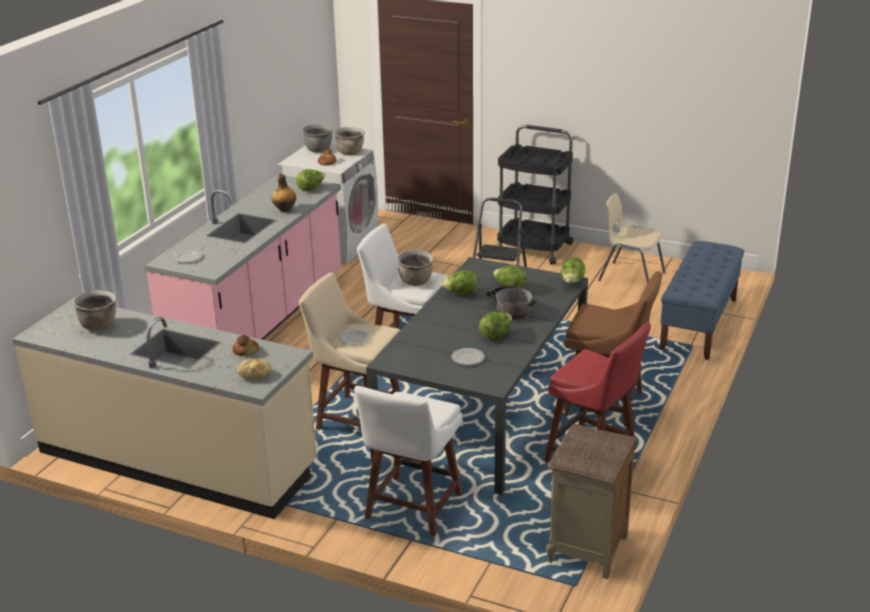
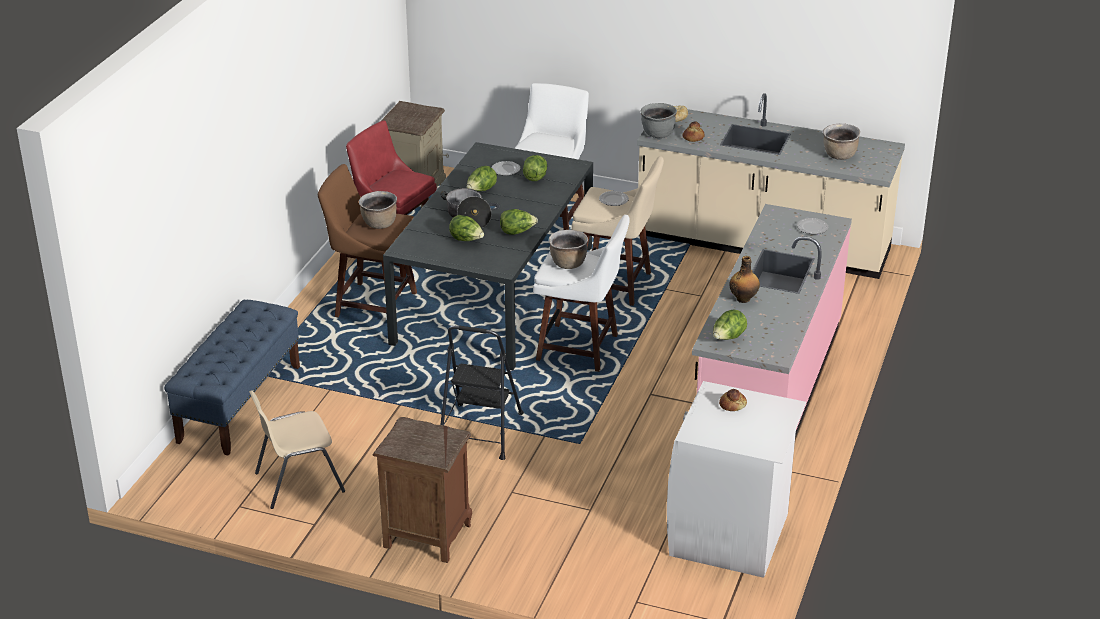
camera: 175 degrees right, 5 degrees up
(319, 150) = (759, 437): grey cooking pot -> grey cooking pot (657, 134)
(350, 152) = (707, 431): brown cooking pot -> brown cooking pot (379, 224)
(533, 249) = (427, 534): black cart -> brown nightstand
(572, 283) = (401, 247): lettuce -> lettuce (535, 177)
(630, 276) = (297, 482): beige chair -> beige chair turned 135 degrees clockwise

